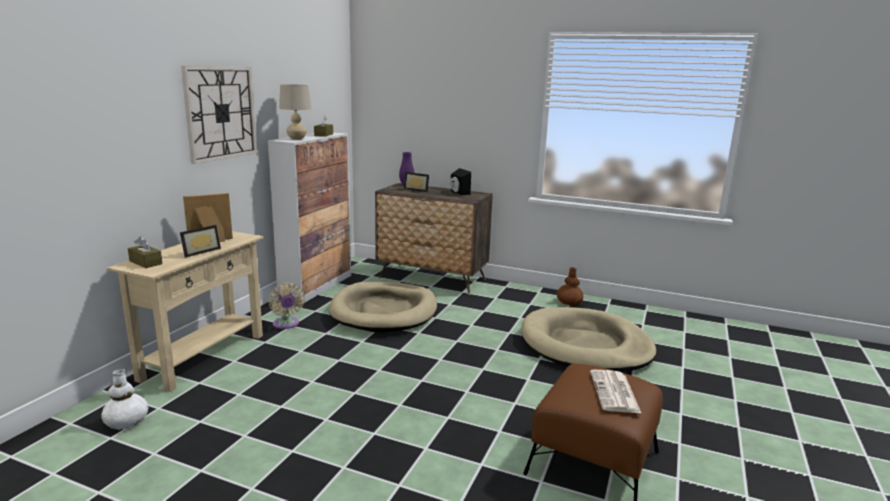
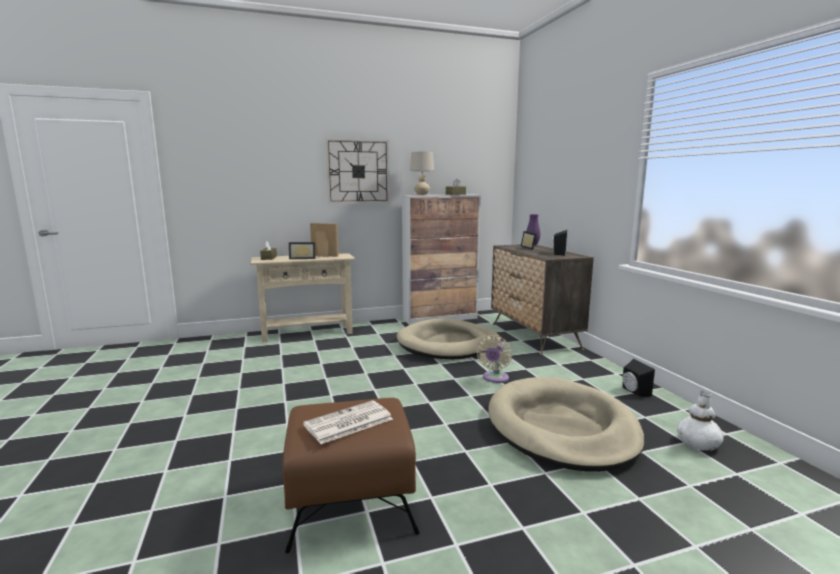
camera: 50 degrees right, 5 degrees down
(126, 421) = (224, 347): white vase -> white vase (698, 443)
(286, 324) = (376, 332): beige fan -> beige fan (495, 378)
(569, 302) = (633, 391): brown vase -> black speaker

